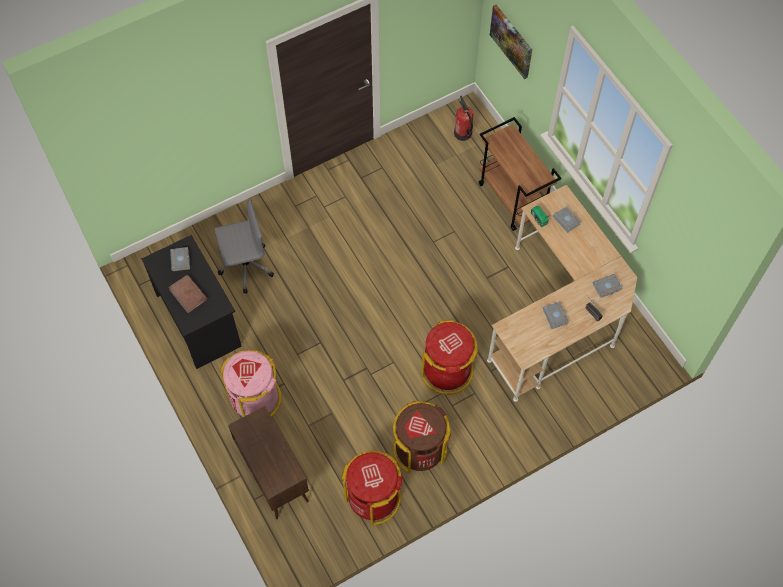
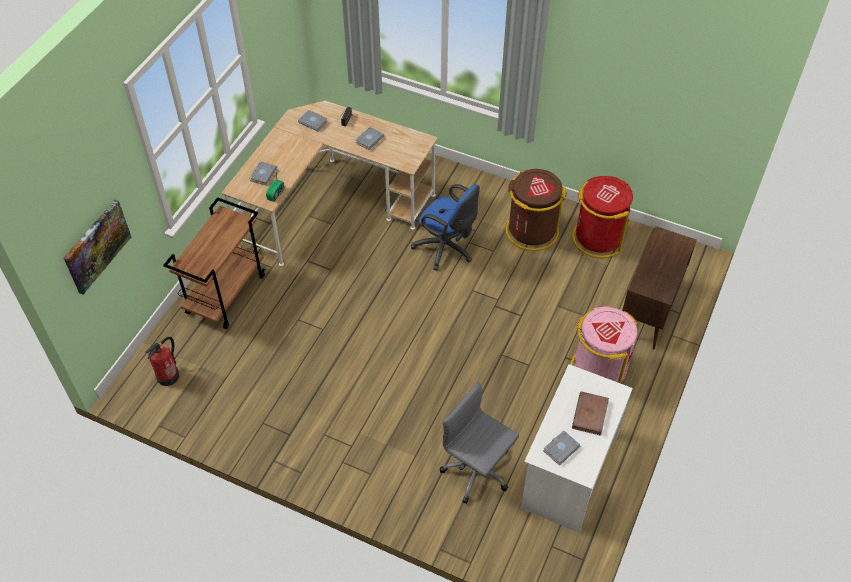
camera: 125 degrees left, 10 degrees down
(199, 319) = (568, 471): black desk -> white desk
(447, 371) = (446, 249): red trash can -> blue office chair

